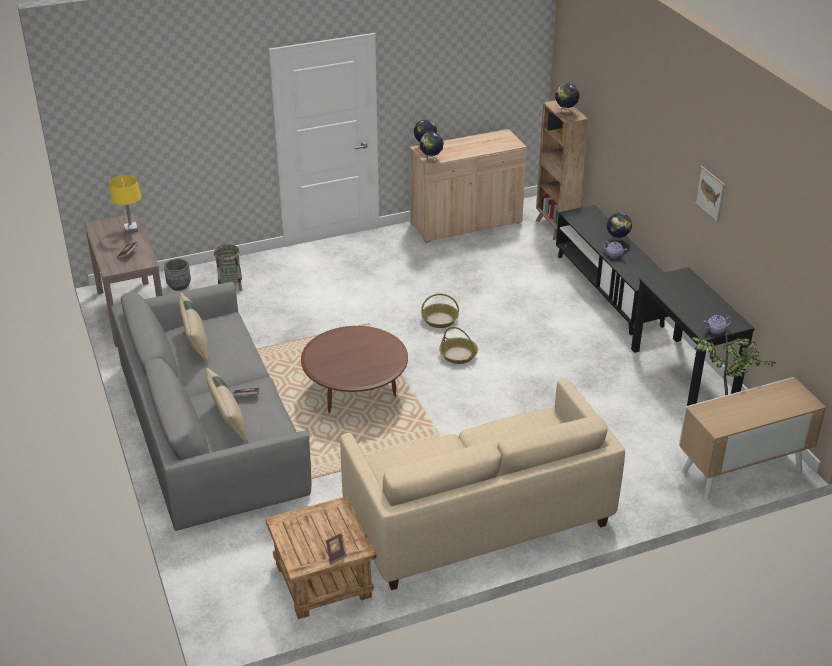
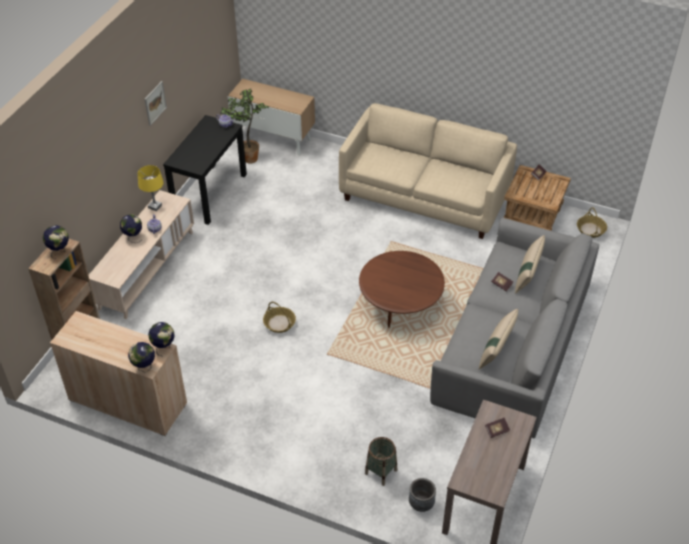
camera: 135 degrees left, 10 degrees up
(131, 229) = (470, 464): yellow table lamp -> yellow table lamp (155, 206)
(458, 355) = (306, 289): basket -> basket (591, 230)
(608, 290) = (147, 269): black tv stand -> beige tv stand

